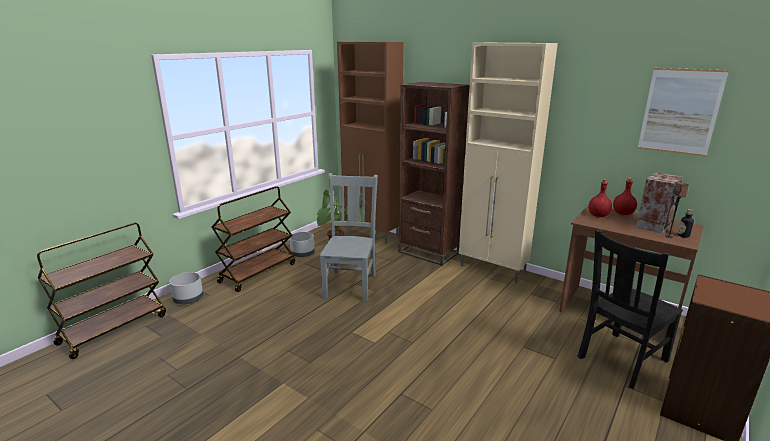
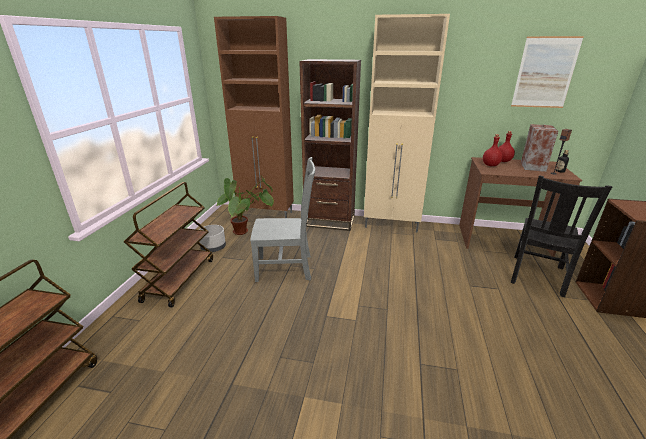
camera: 25 degrees left, 5 degrees up
(188, 299) = (114, 333): grey planter -> none
(350, 285) = (286, 268): grey chair -> grey chair turned 105 degrees clockwise

